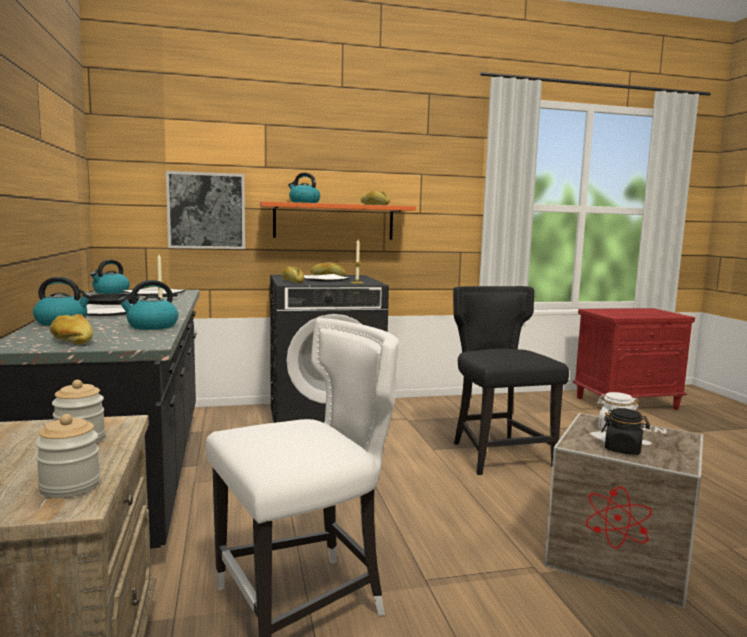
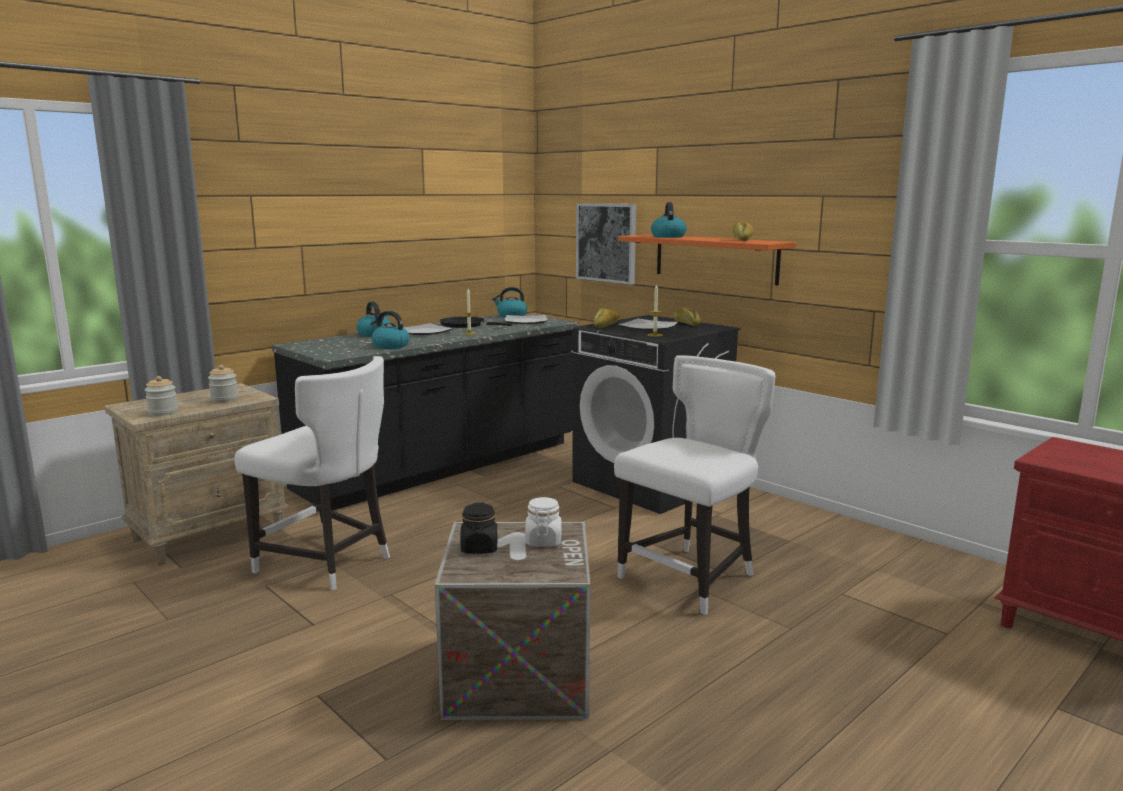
camera: 60 degrees right, 5 degrees up
(71, 341) = (321, 346): bread -> none
(498, 454) = (691, 577): black chair -> white chair

